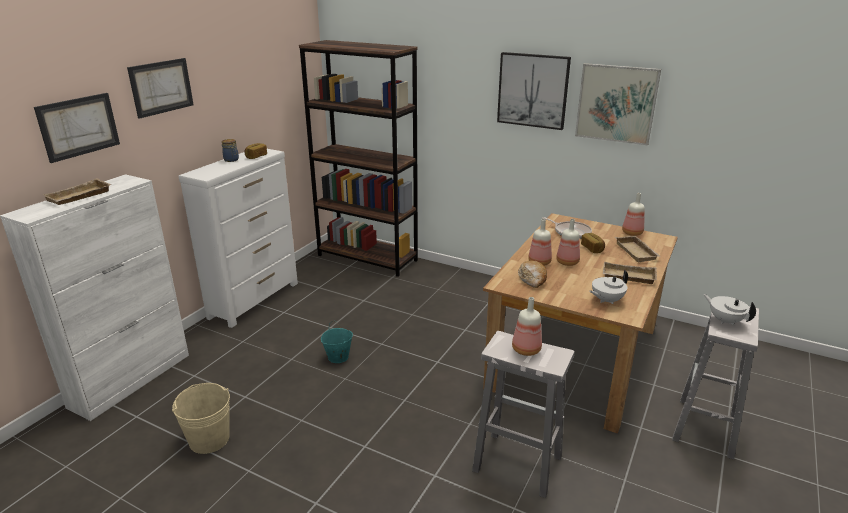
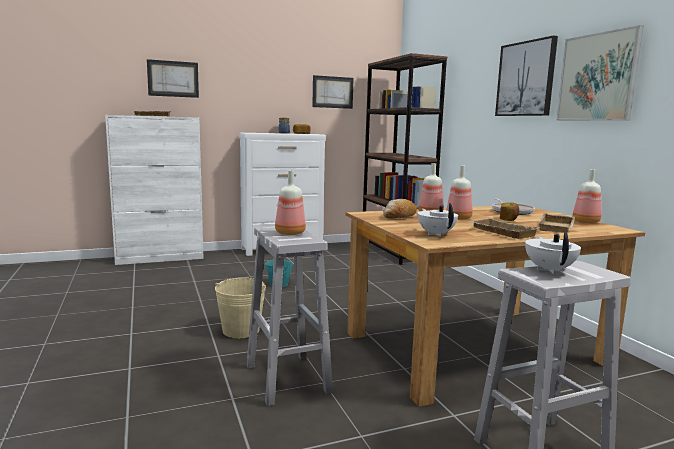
camera: 40 degrees right, 15 degrees down
(161, 87) = (240, 69): picture -> picture (332, 92)
(209, 439) = (143, 289): beige bucket -> beige bucket (241, 330)
(606, 300) = (436, 234): white teapot -> white teapot turned 60 degrees clockwise

